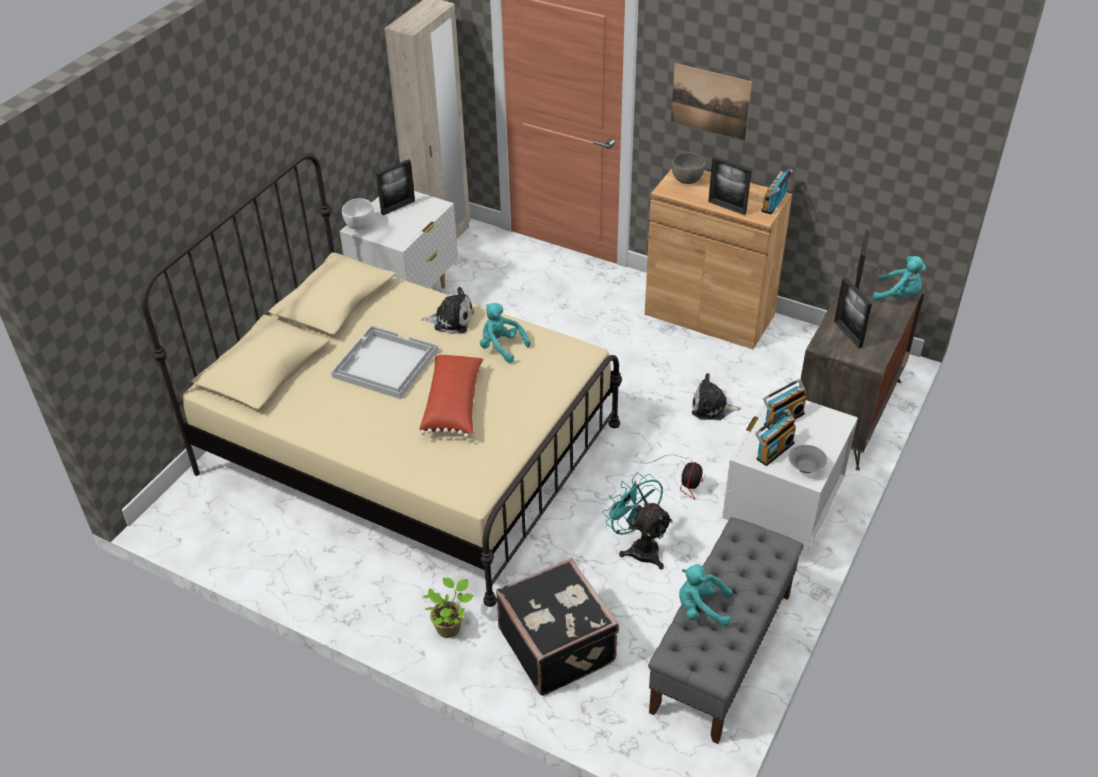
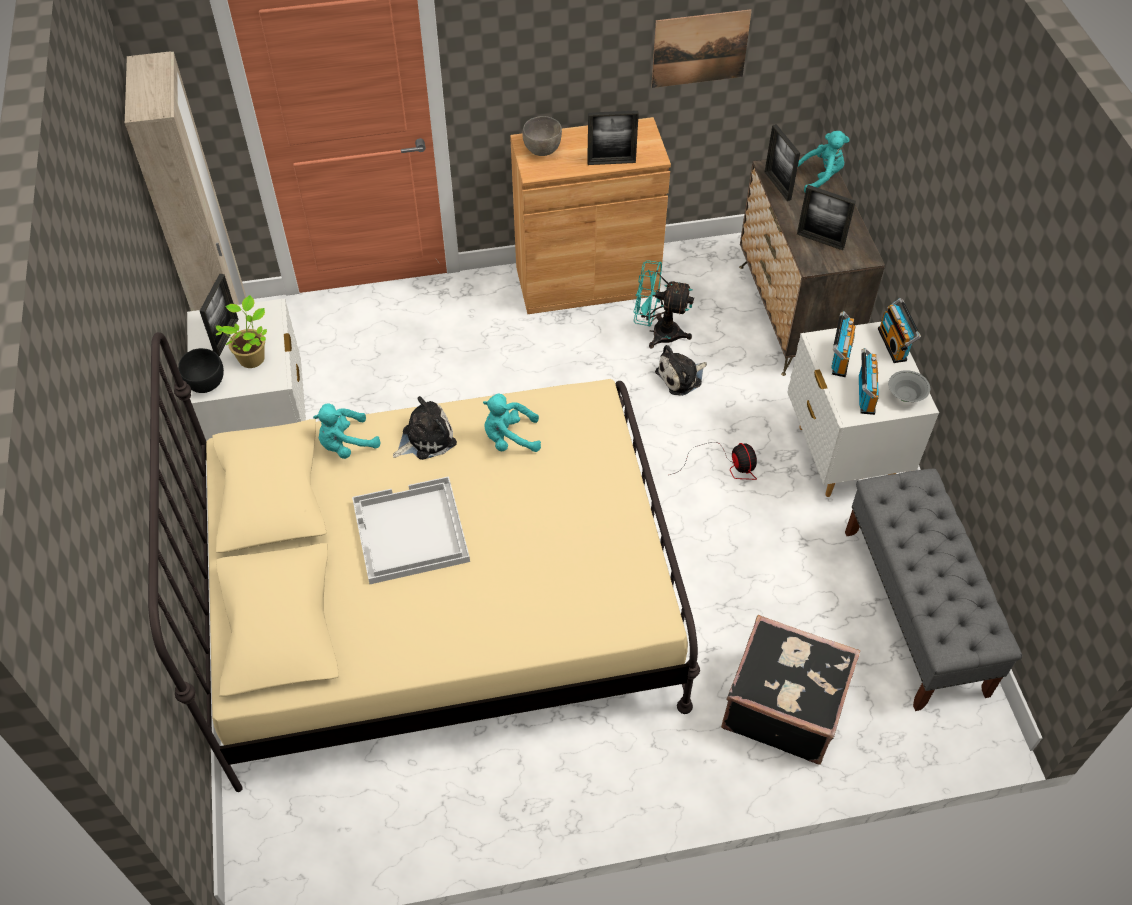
camera: 40 degrees left, 10 degrees up
(360, 225) = (206, 383): white bowl -> black bowl
(450, 627) = (674, 760): potted plant -> potted plant (252, 357)
(454, 404) = (531, 532): red pillow -> none
(639, 547) = (756, 559): turquoise fan -> turquoise fan (658, 332)
(701, 608) = (926, 587): turquoise plush toy -> turquoise plush toy (346, 444)
(710, 101) = (541, 51): picture -> picture (700, 48)
(775, 204) = (650, 136): radio -> radio (894, 344)

